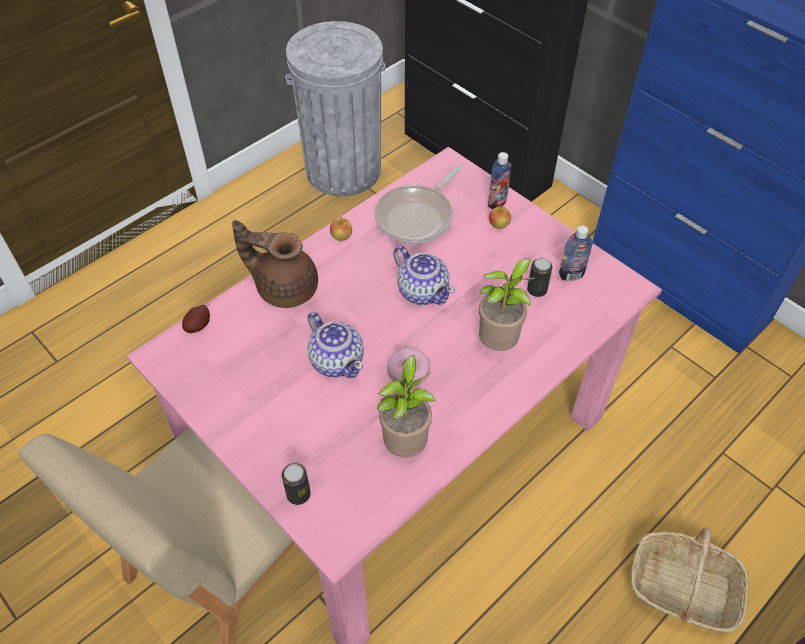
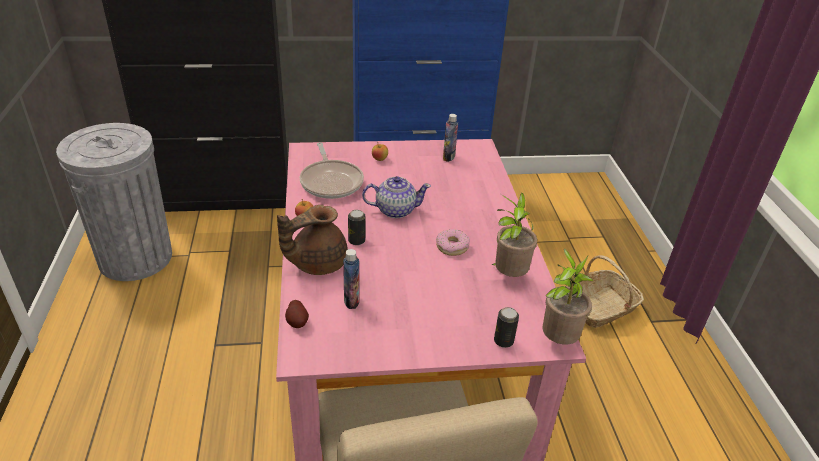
camera: 55 degrees left, 15 degrees down
(337, 360) = (410, 271): teapot -> none
(497, 202) = (361, 150): bottle -> bottle (351, 301)
(499, 343) = (469, 204): potted plant -> potted plant (557, 340)
(537, 290) = (445, 173): can -> can (356, 241)

